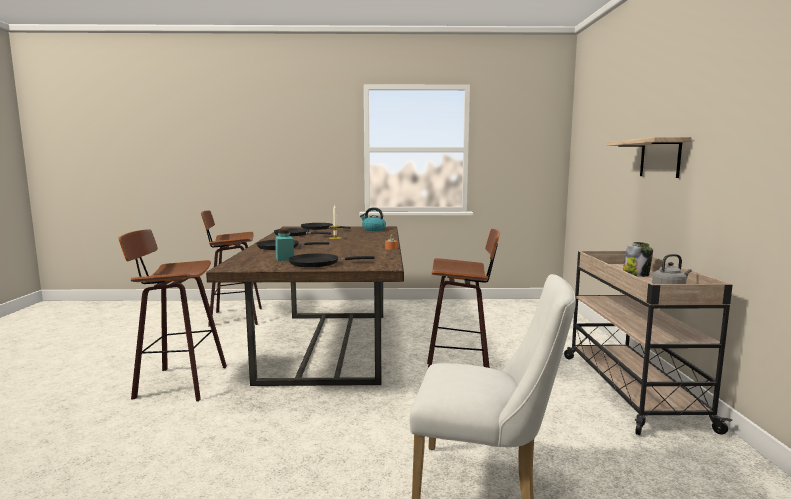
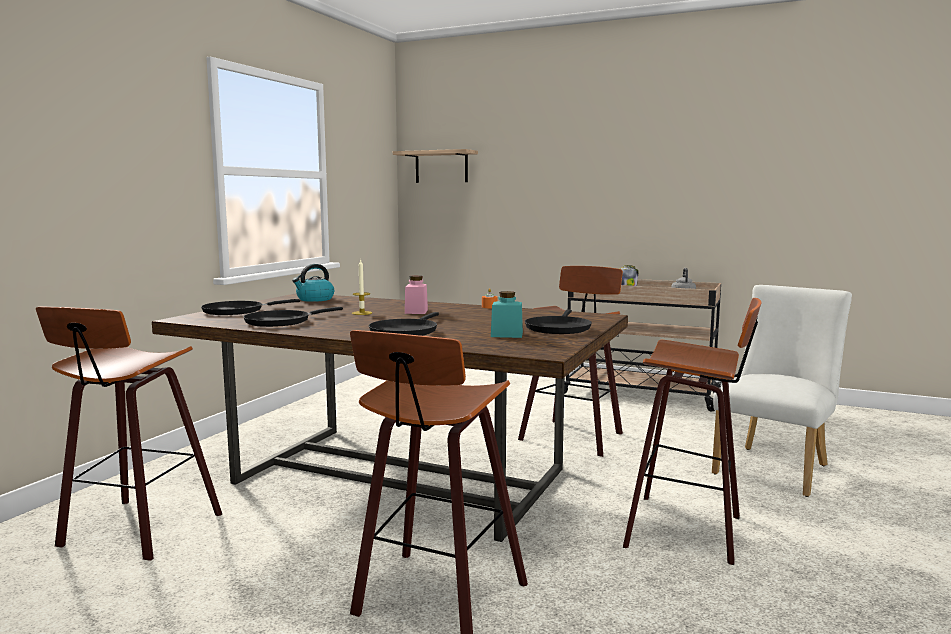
camera: 65 degrees left, 0 degrees up
(297, 445) = (689, 529): none -> stool
(352, 242) = (416, 311): none -> pink jar
(660, 158) = (595, 191): shelf -> shelf (441, 167)

